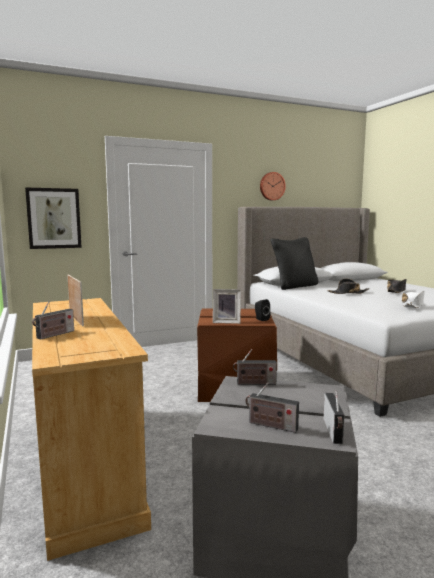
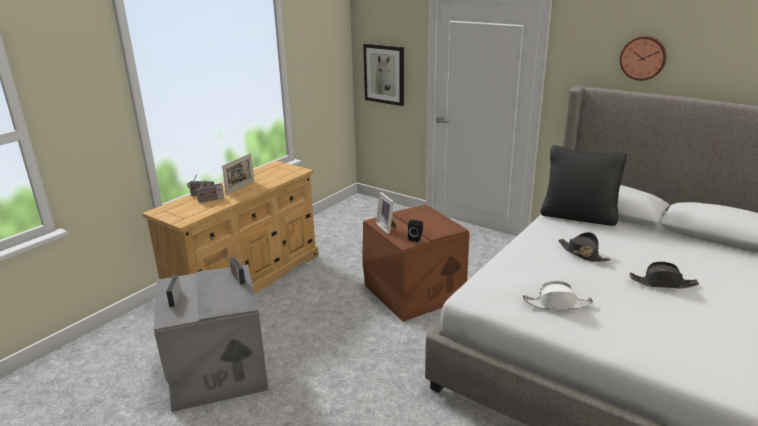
camera: 60 degrees right, 15 degrees up
(334, 432) = (175, 318): radio -> radio (210, 200)

